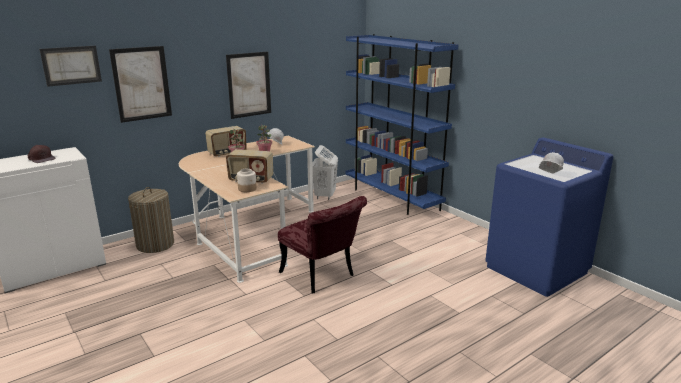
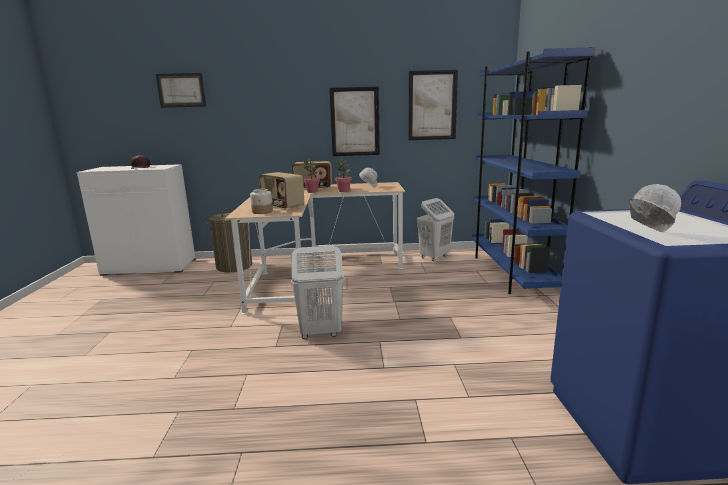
camera: 35 degrees right, 5 degrees down
(141, 84) = (242, 112): picture -> picture (432, 105)
(322, 277) = (320, 332): red chair -> white laundry basket

